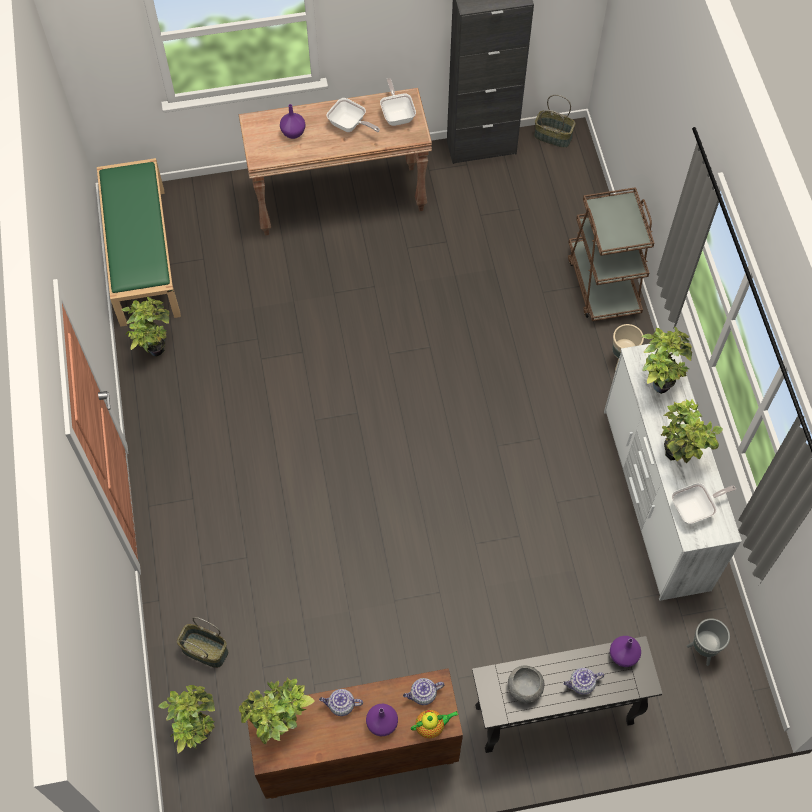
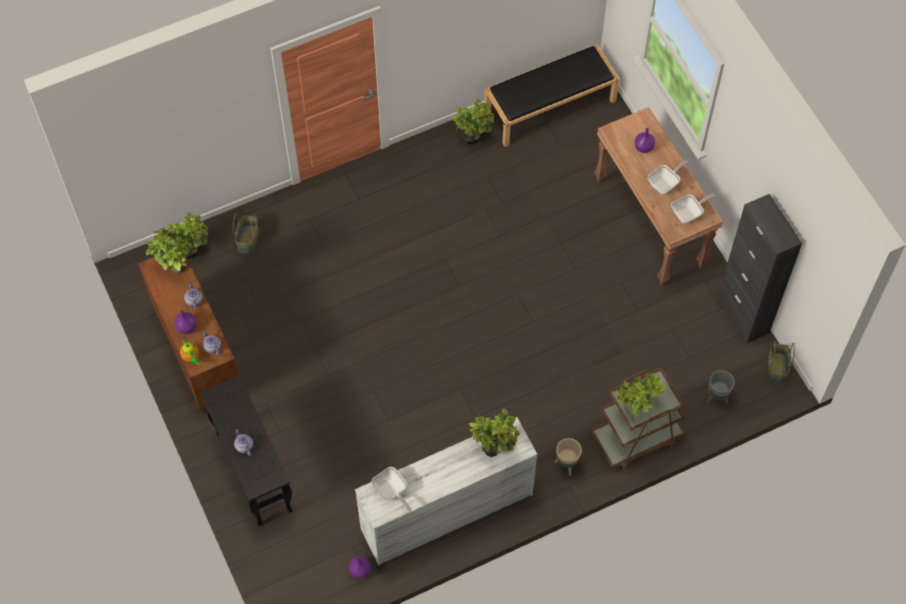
camera: 75 degrees right, 0 degrees up
(142, 254) = (550, 105): green bench -> black bench
(350, 125) = (665, 184): frying pan -> frying pan turned 150 degrees counterclockwise
(524, 687) = (233, 410): grey bowl -> none
(623, 656) = (270, 469): purple vase -> purple vase (359, 570)
(678, 455) = (434, 473): potted plant -> potted plant (636, 409)
(703, 650) = (328, 567): grey planter -> grey planter (716, 397)

